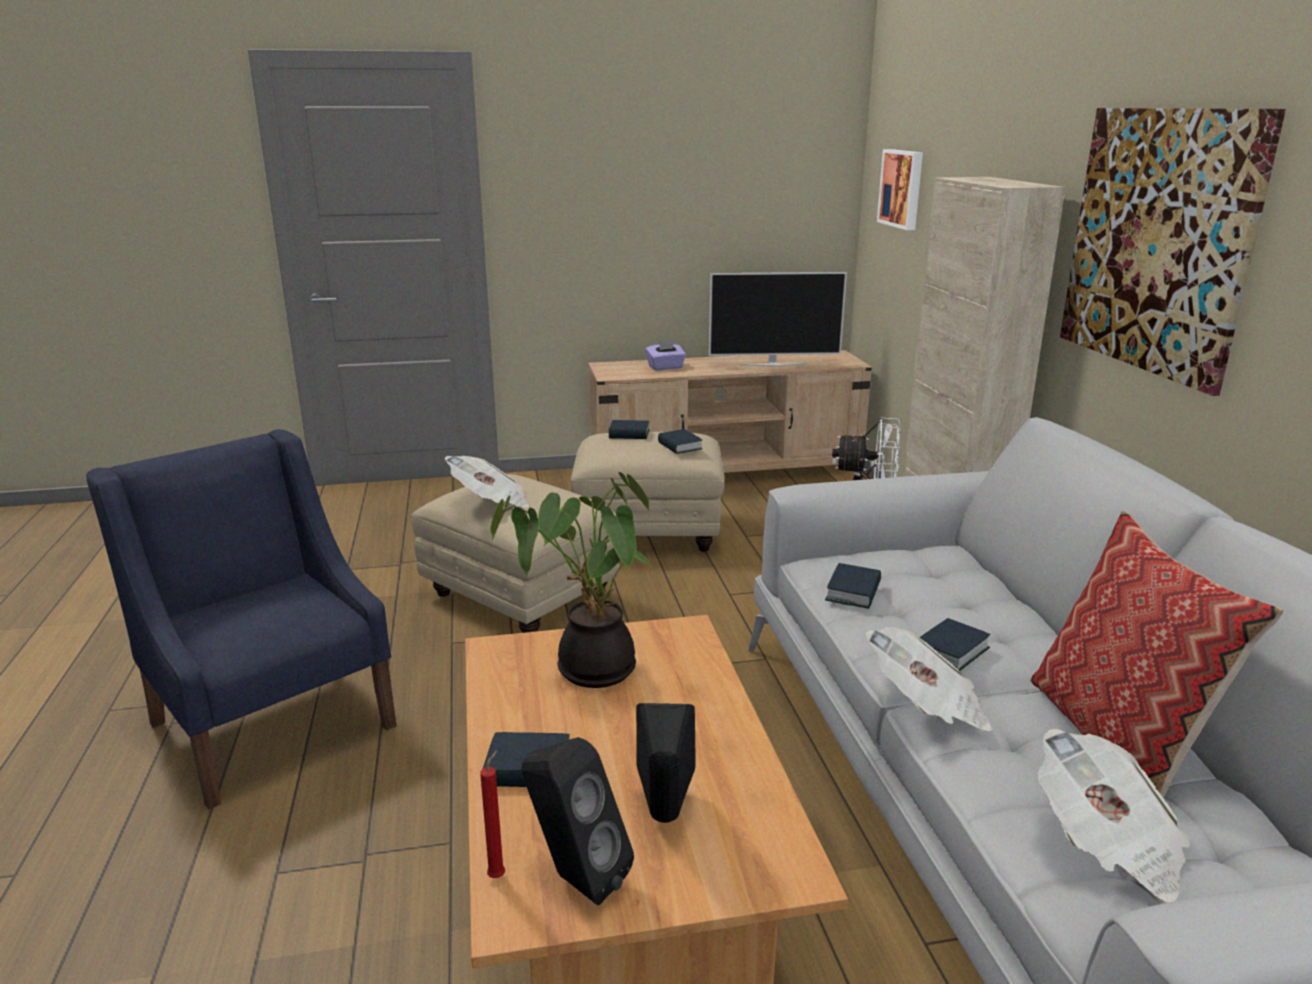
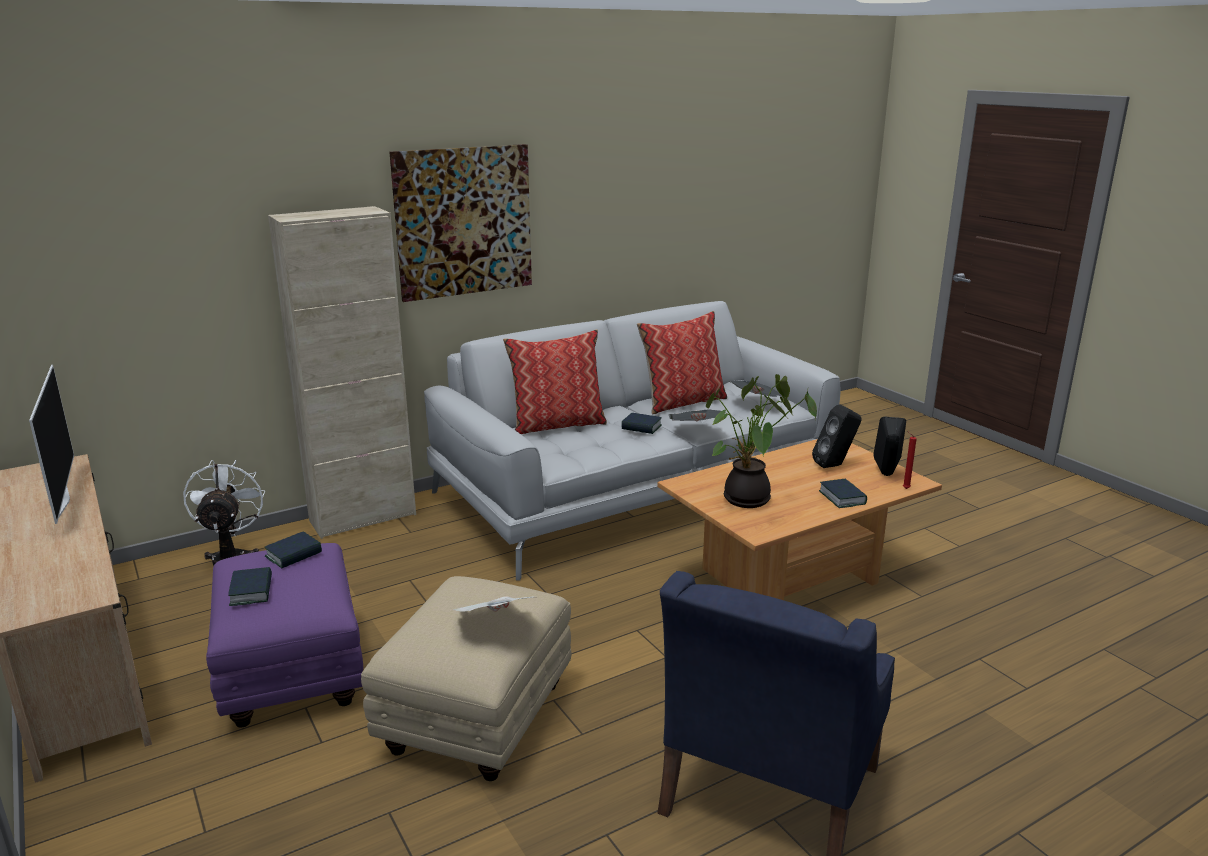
camera: 110 degrees left, 0 degrees up
(650, 533) = (292, 673): beige ottoman -> purple ottoman
(665, 367) = (53, 565): purple tissue box -> none
(853, 592) = (591, 451): book -> none
(902, 188) = (72, 256): picture -> none
(979, 585) = (557, 424): none -> pillow

